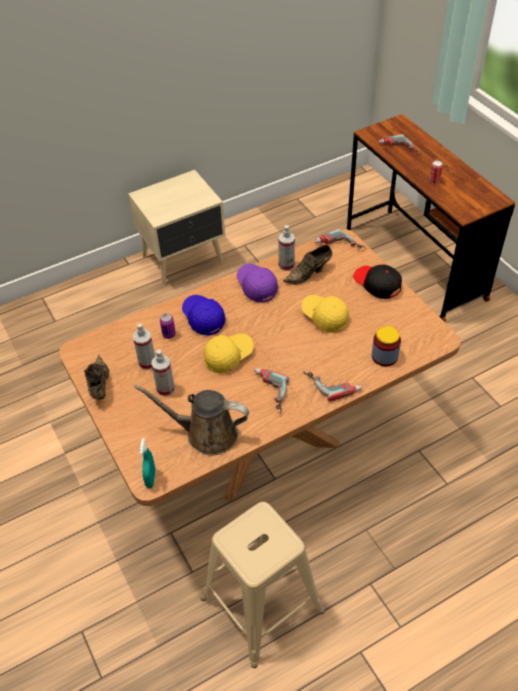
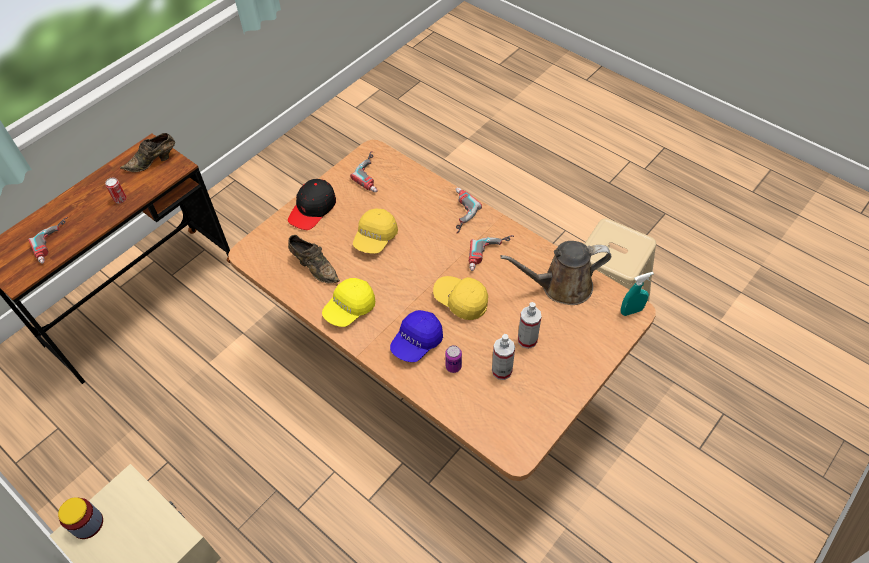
camera: 110 degrees left, 5 degrees up
(99, 386) = (553, 404): brown shoe -> brown shoe (153, 162)
(206, 434) = (561, 286): brown watering can -> brown watering can turned 90 degrees clockwise
(256, 287) = (349, 309): purple cap -> yellow cap
(286, 265) = (305, 291): spray bottle -> none
(339, 247) = (262, 253): power drill -> power drill (373, 174)
(384, 356) = (410, 184): jar -> jar (87, 523)

